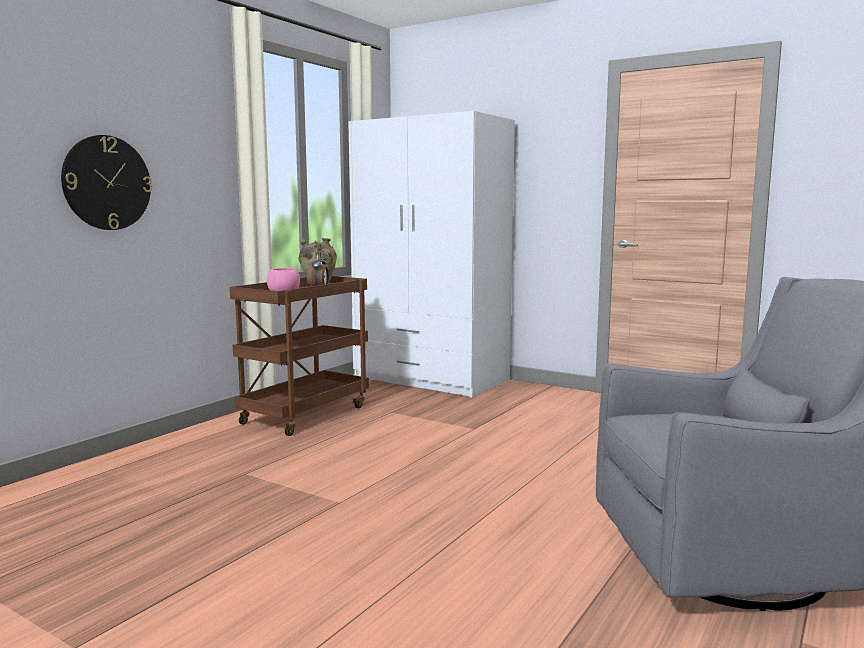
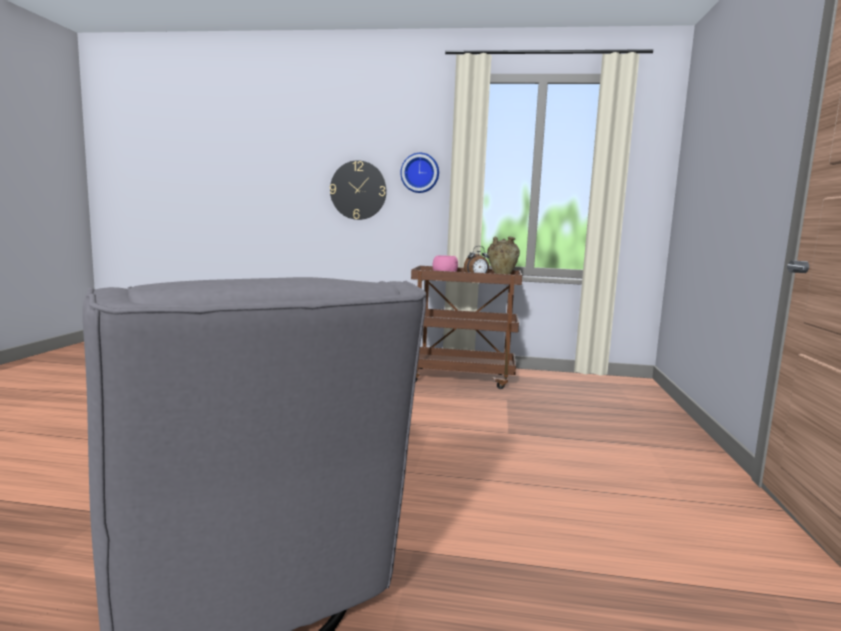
camera: 65 degrees right, 0 degrees up
(188, 158) = (420, 173): none -> wall clock
(431, 379) = (626, 398): white wardrobe -> none

